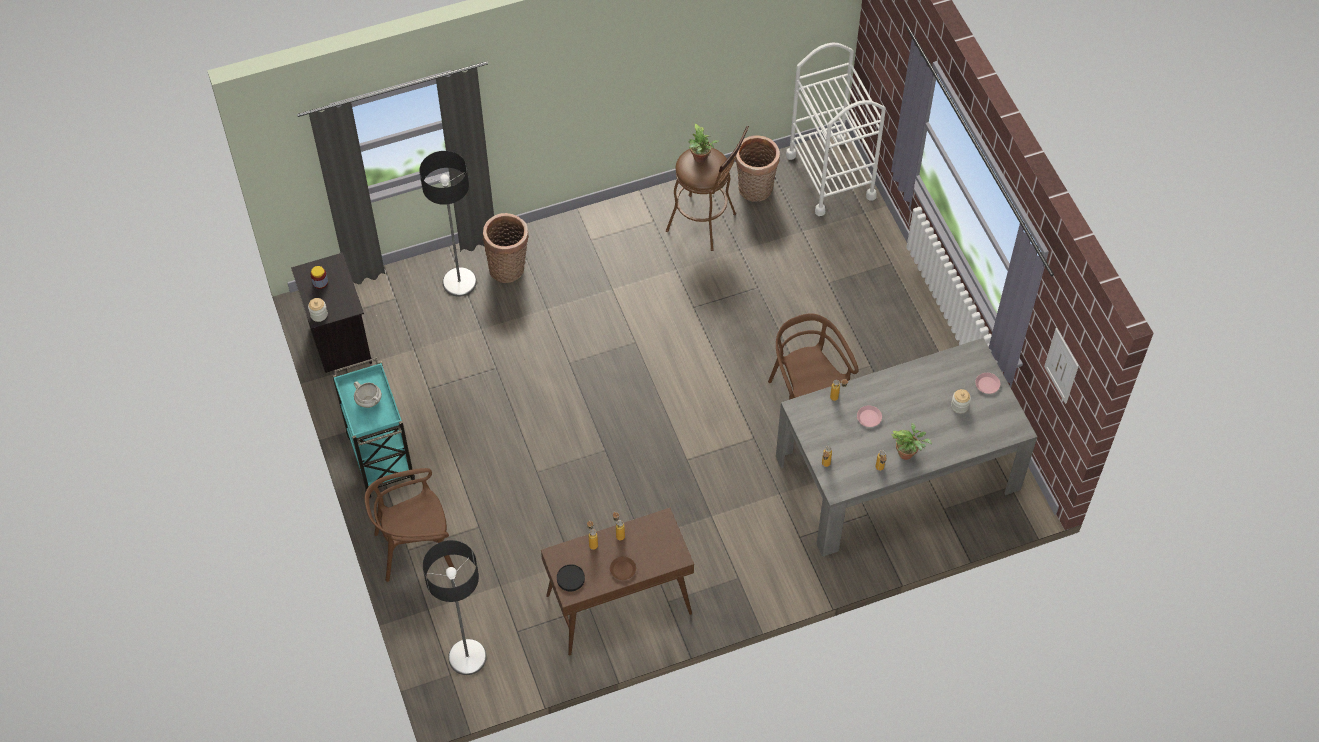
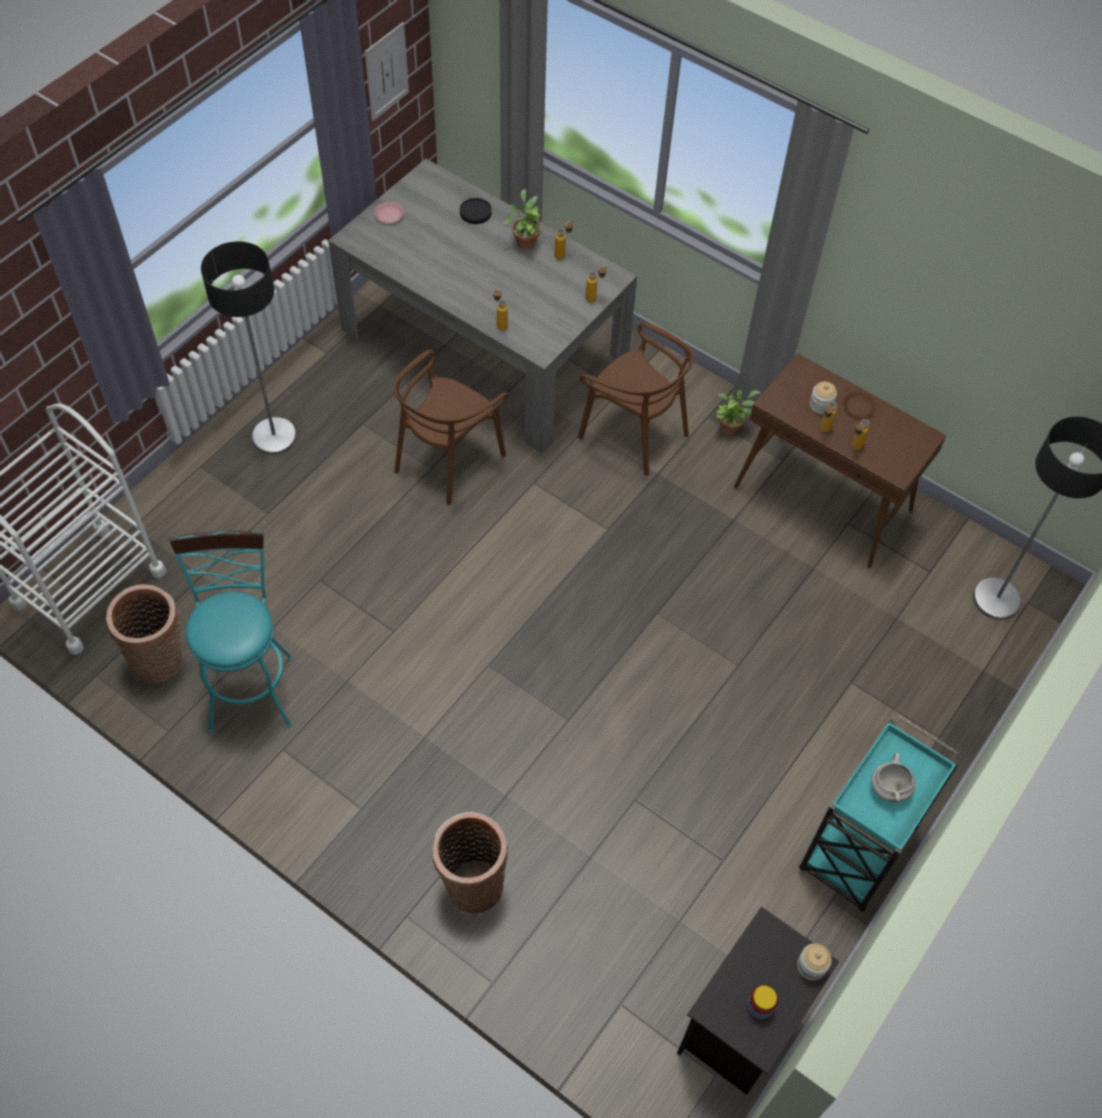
camera: 125 degrees left, 0 degrees up
(415, 548) = (930, 730): brown chair -> brown chair (634, 433)
(460, 282) = (537, 933): floor lamp -> floor lamp (274, 436)
(570, 578) = (910, 445): black plate -> black plate (475, 213)
(701, 158) = (218, 630): potted plant -> potted plant (731, 427)
(706, 224) = (251, 685): brown stool -> turquoise stool
(869, 417) = (505, 288): pink plate -> none
(959, 406) = (434, 225): jar -> jar (820, 405)

